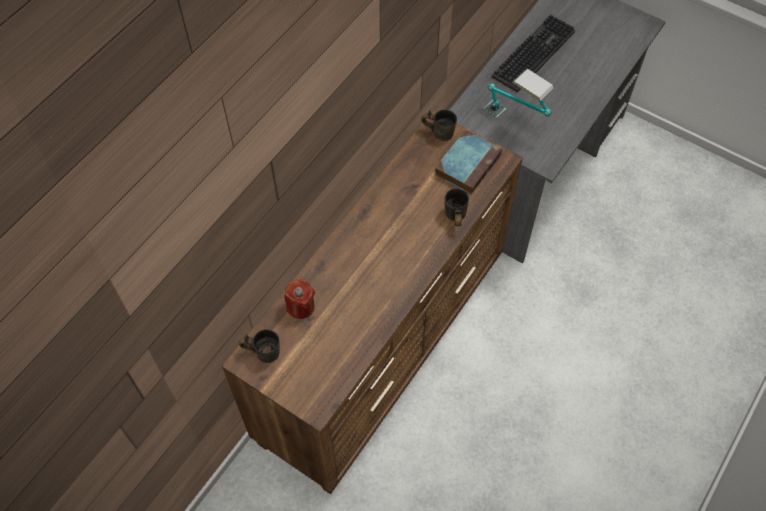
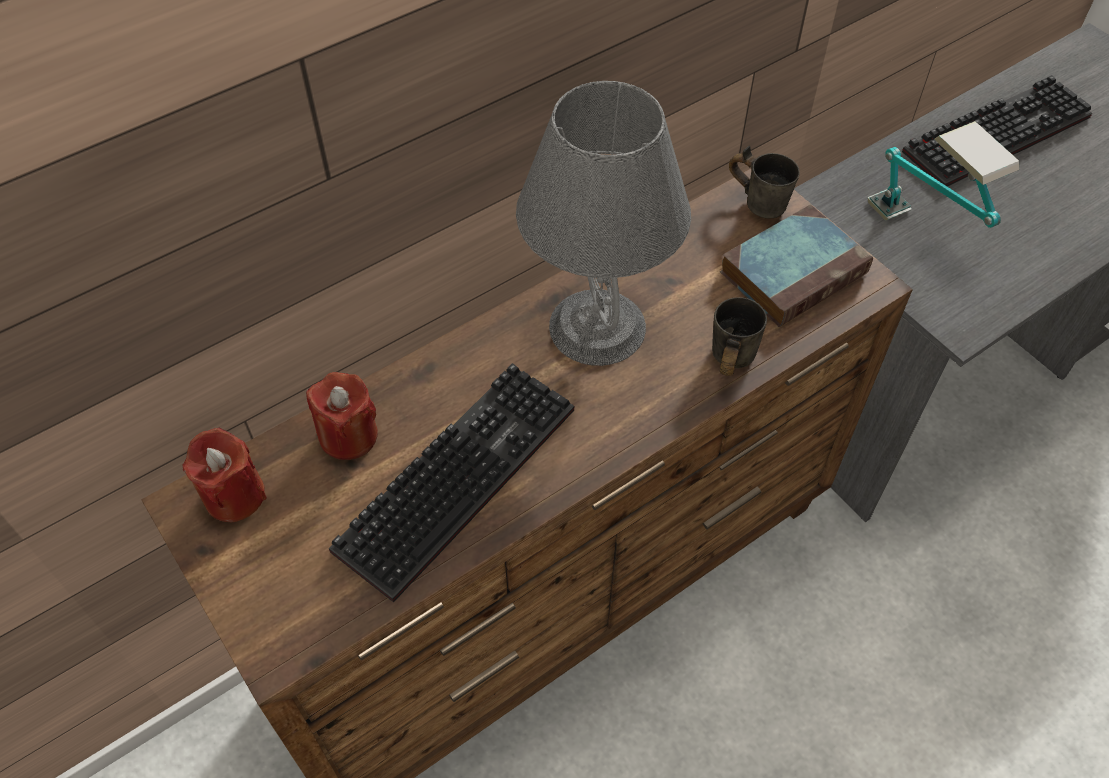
camera: 20 degrees right, 5 degrees down
(263, 350) = (234, 496): grey mug -> red candle
(357, 307) = (456, 472): none -> keyboard
(389, 219) = (596, 326): none -> grey table lamp

